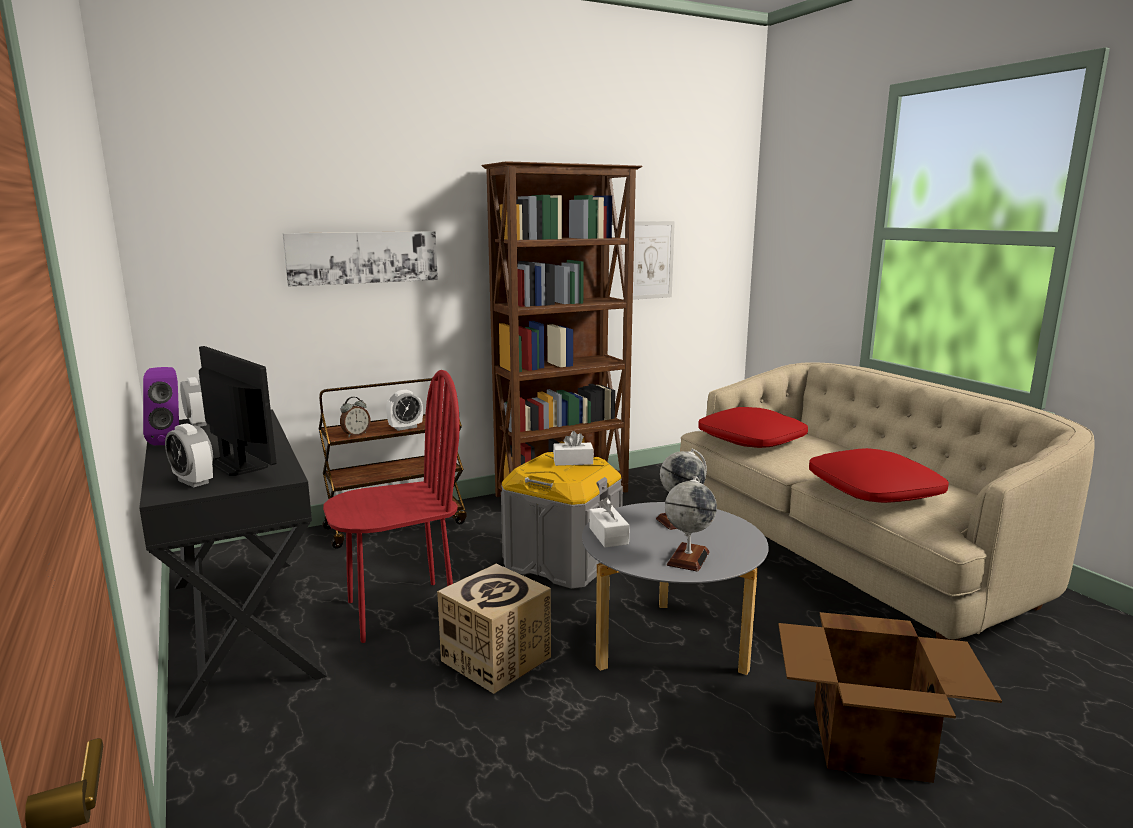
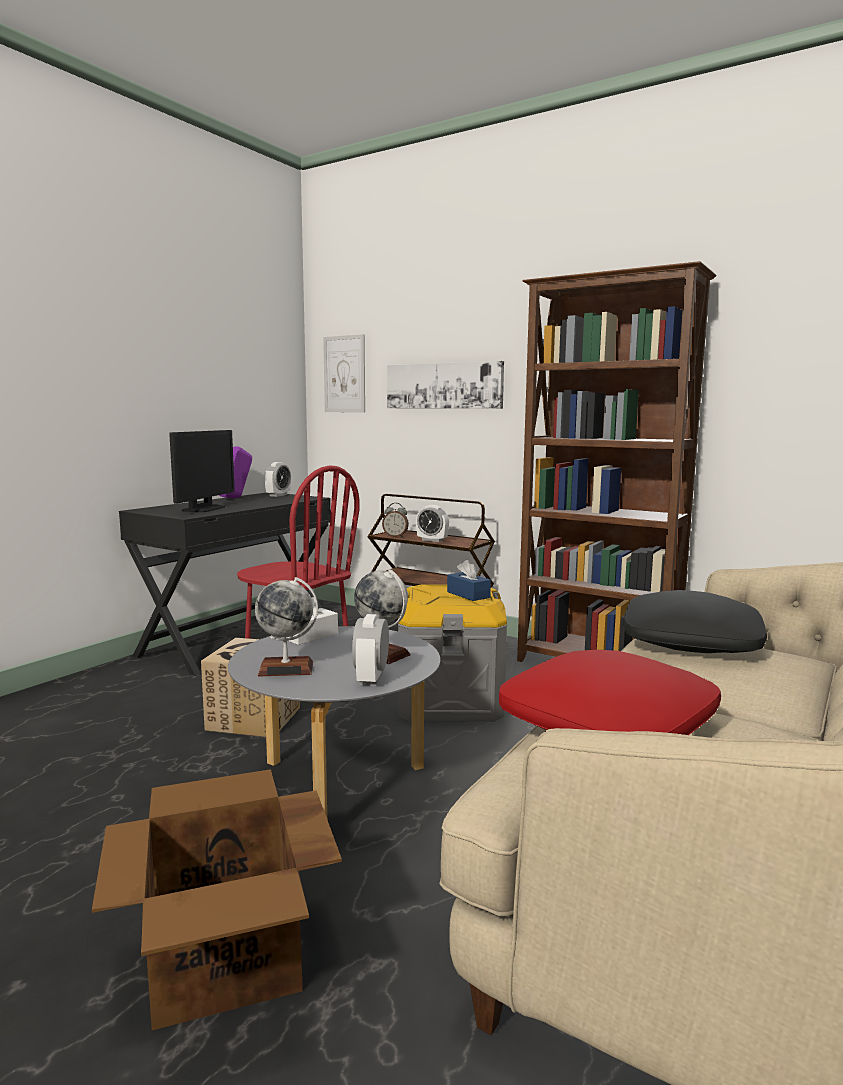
camera: 60 degrees right, 5 degrees down
(193, 481) = (166, 509): alarm clock -> alarm clock (371, 679)
(573, 461) = (468, 594): white tissue box -> blue tissue box
(650, 260) = (784, 395): picture -> picture (344, 374)
(752, 440) = (692, 641): red pillow -> black pillow

